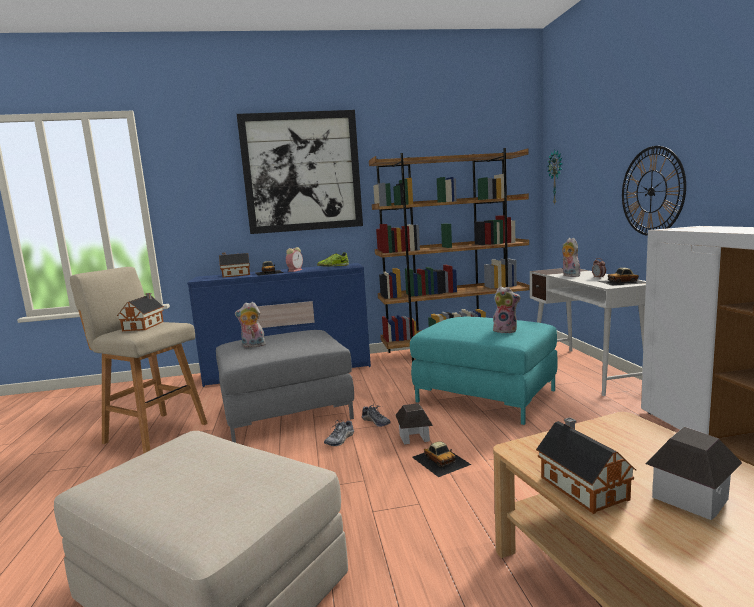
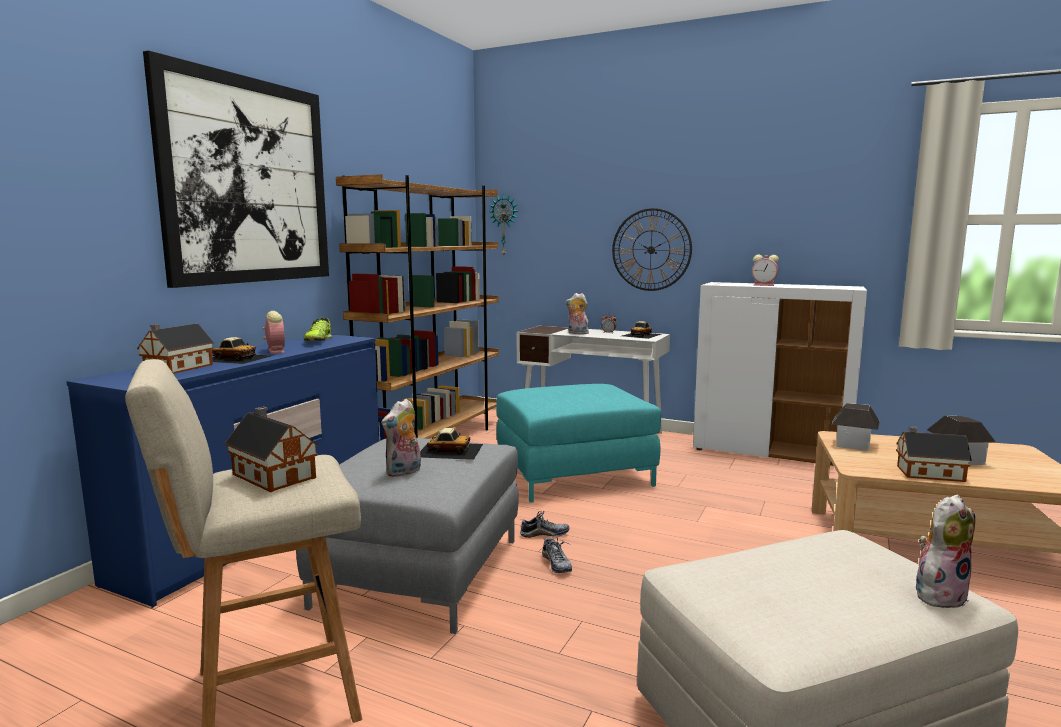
camera: 55 degrees left, 0 degrees up
(414, 437) = (611, 530): toy house -> toy house (853, 444)
(440, 460) = (674, 536): toy car -> toy car (449, 450)
(506, 330) = (610, 394): plush toy -> plush toy (939, 594)
(724, 229) = (765, 285): none -> alarm clock

